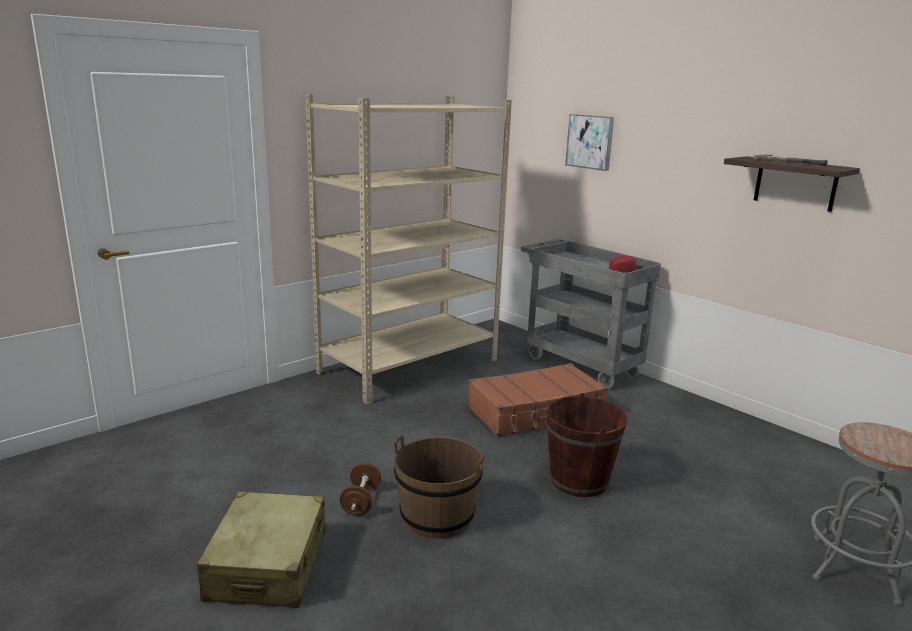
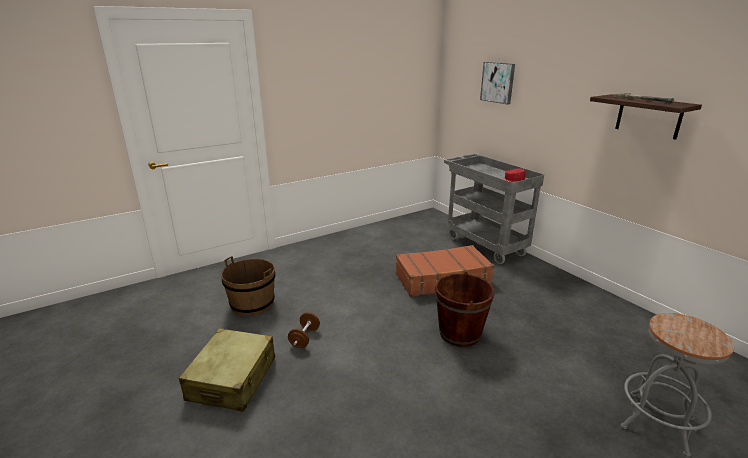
camera: 10 degrees right, 5 degrees up
(409, 366) = (364, 241): beige bookcase -> none
(437, 516) = (352, 352): brown bucket -> brown bucket (252, 304)

